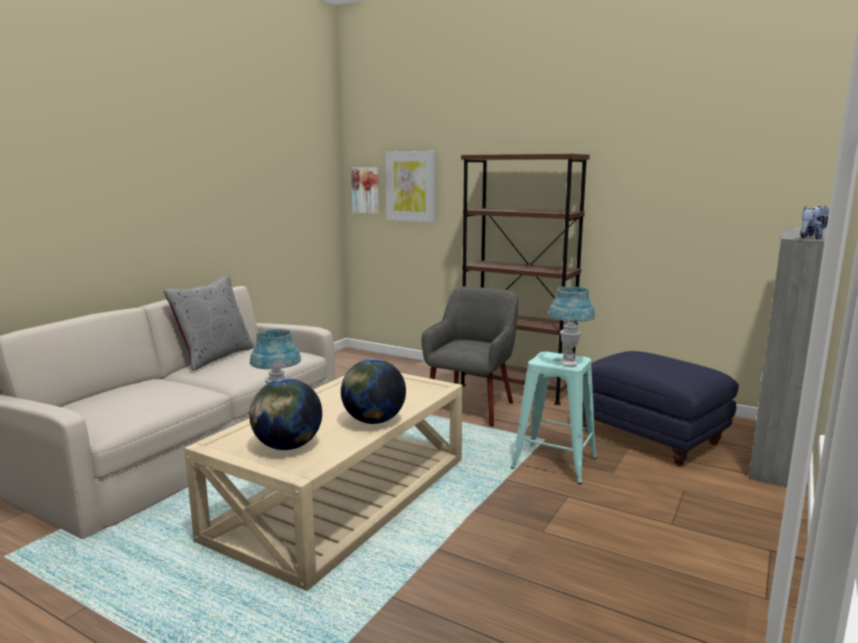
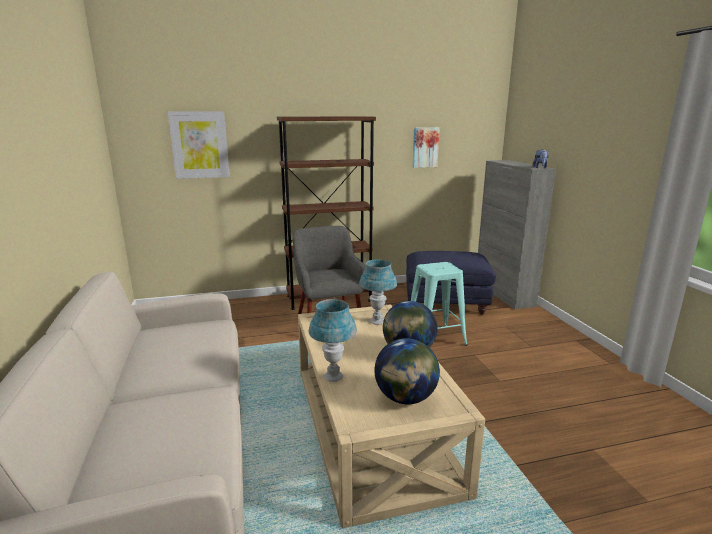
camera: 45 degrees left, 5 degrees up
(215, 357) = (134, 357): grey pillow -> none
(366, 190) = (144, 150): picture -> picture (425, 147)
(568, 363) = (449, 268): blue table lamp -> blue table lamp (377, 321)

